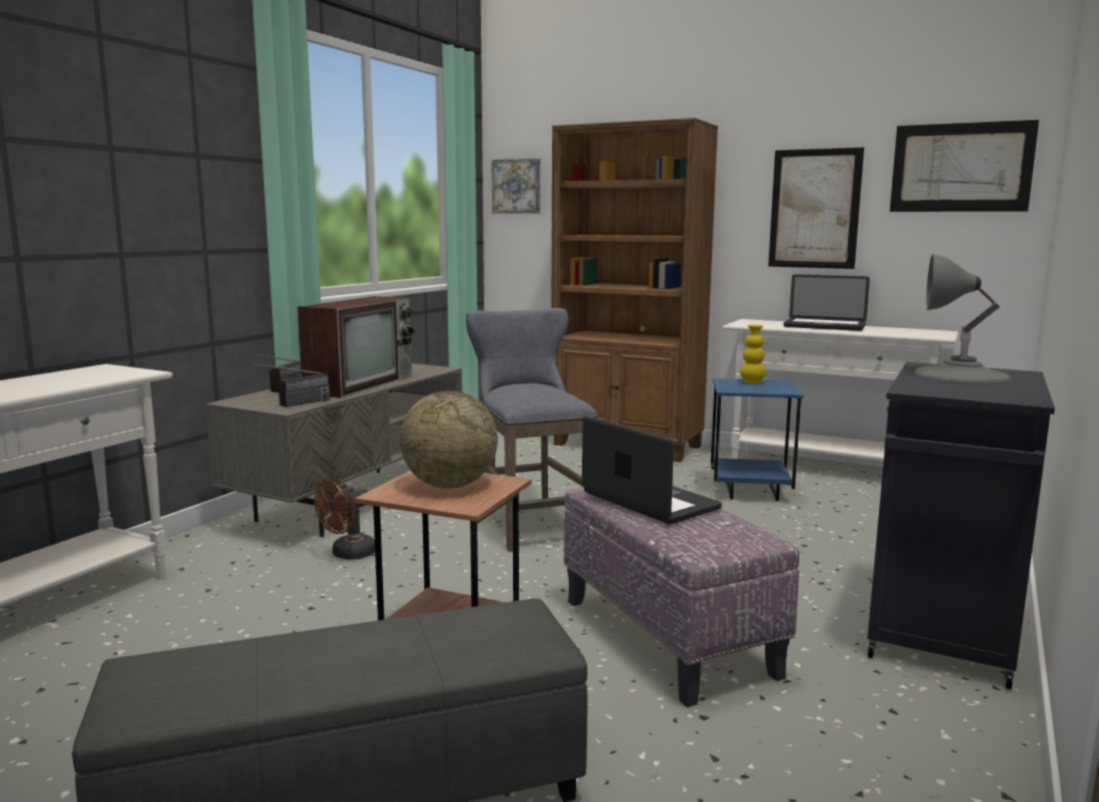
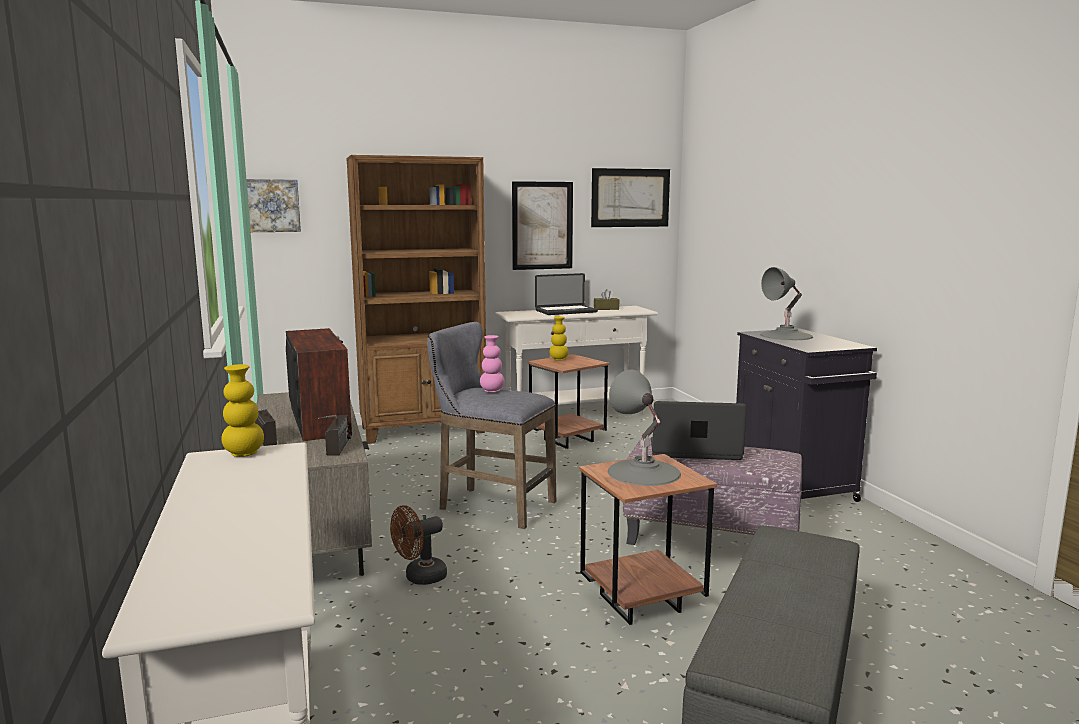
camera: 45 degrees left, 0 degrees up
(117, 370) = (244, 454): none -> yellow vase
(348, 554) = (419, 578): brown fan -> brown fan turned 60 degrees clockwise
(449, 485) = (643, 472): globe -> grey table lamp
(534, 387) = (492, 391): none -> pink vase
(750, 492) = (567, 440): blue side table -> brown side table
(892, 329) = (606, 309): none -> brown tissue box

